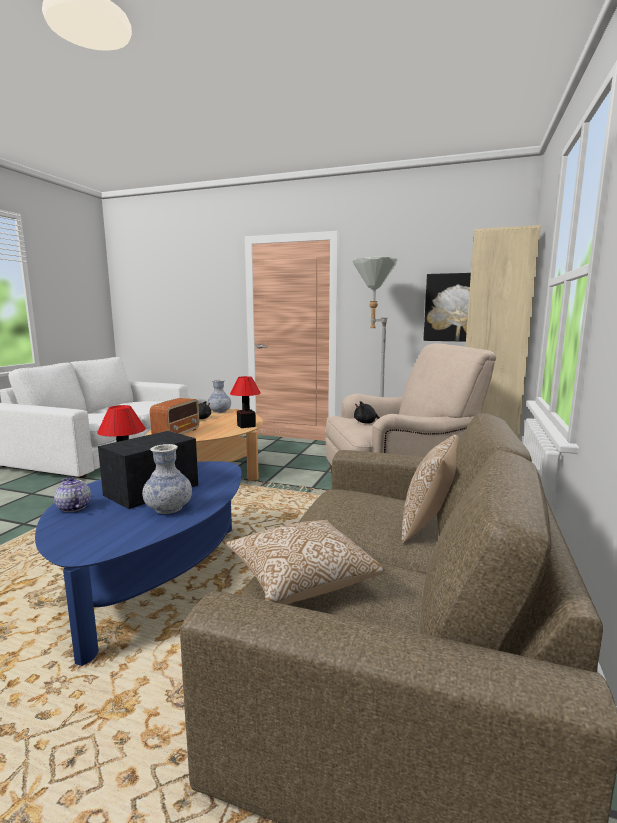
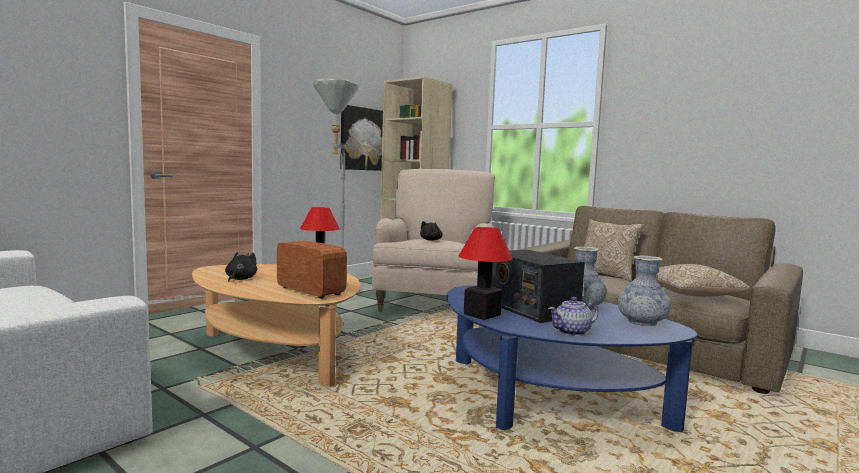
camera: 70 degrees left, 5 degrees down
(219, 411) = (214, 271): vase -> vase (642, 322)

